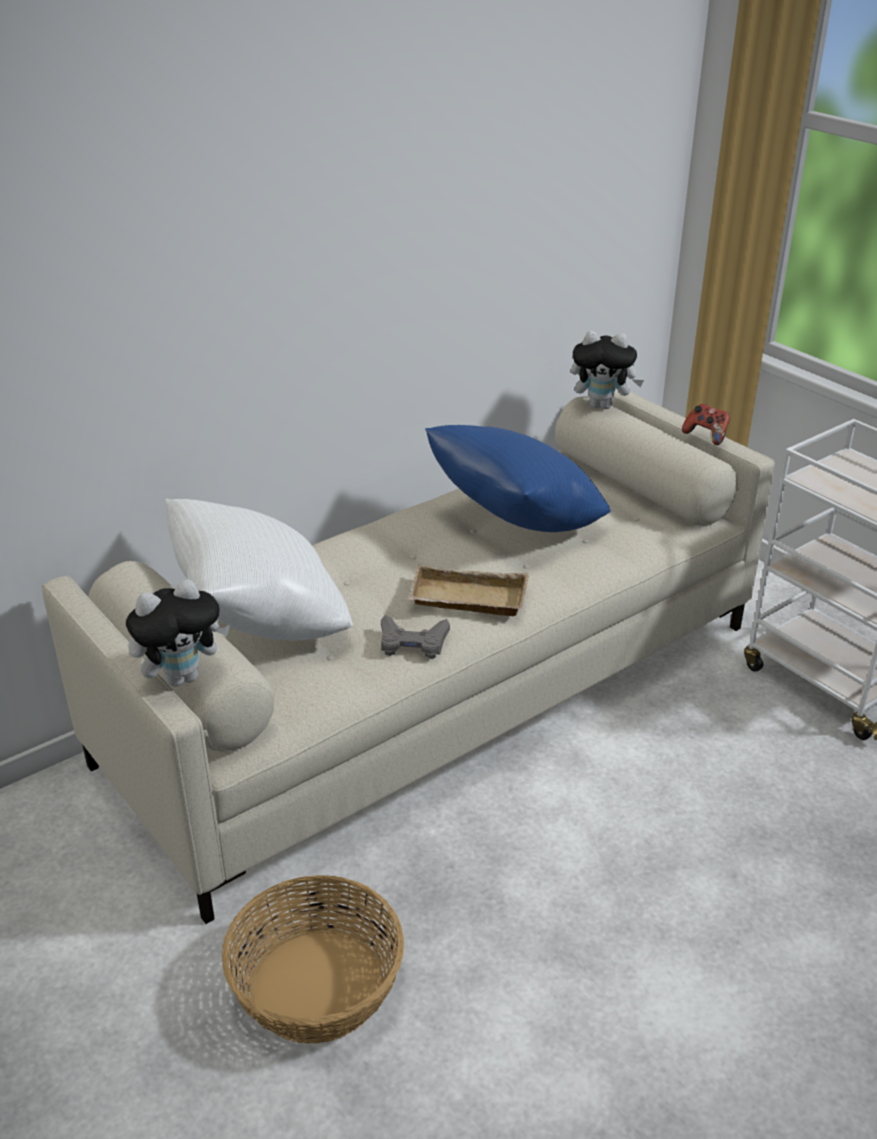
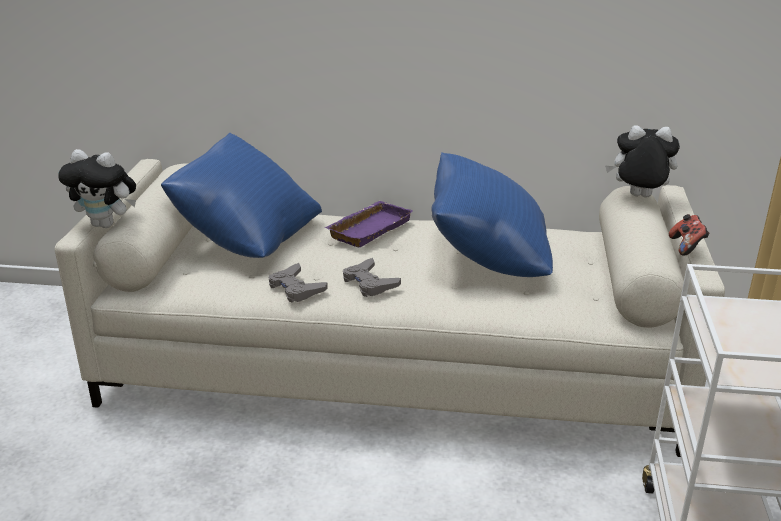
camera: 45 degrees right, 5 degrees down
(261, 620) = (247, 238): white pillow -> blue pillow
(316, 984) = (86, 473): basket -> none
(366, 547) = (368, 228): none -> purple tray
(466, 600) = (369, 283): beige tray -> grey game controller
(602, 405) = (638, 197): plush toy -> plush toy turned 135 degrees clockwise

